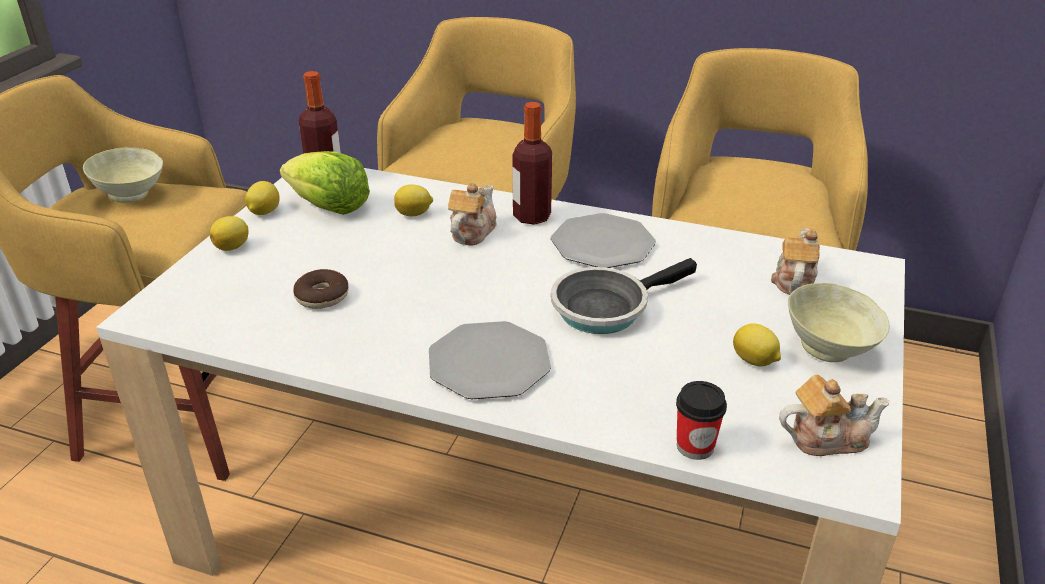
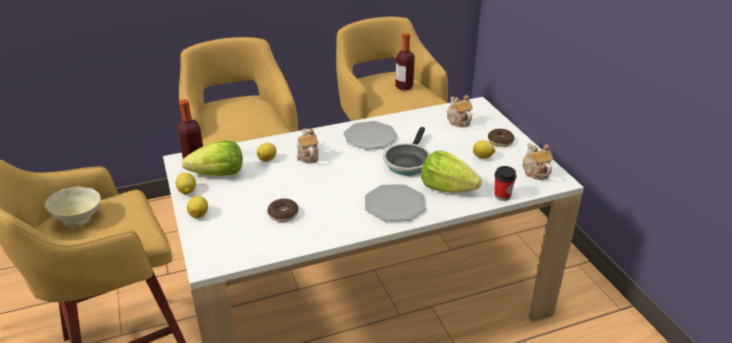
camera: 40 degrees left, 0 degrees up
(531, 216) = (324, 138): bottle -> bottle (404, 87)
(612, 381) = (447, 188): none -> lettuce
(826, 438) = (535, 172): teapot -> teapot turned 60 degrees counterclockwise
(829, 350) = (500, 141): beige bowl -> donut

